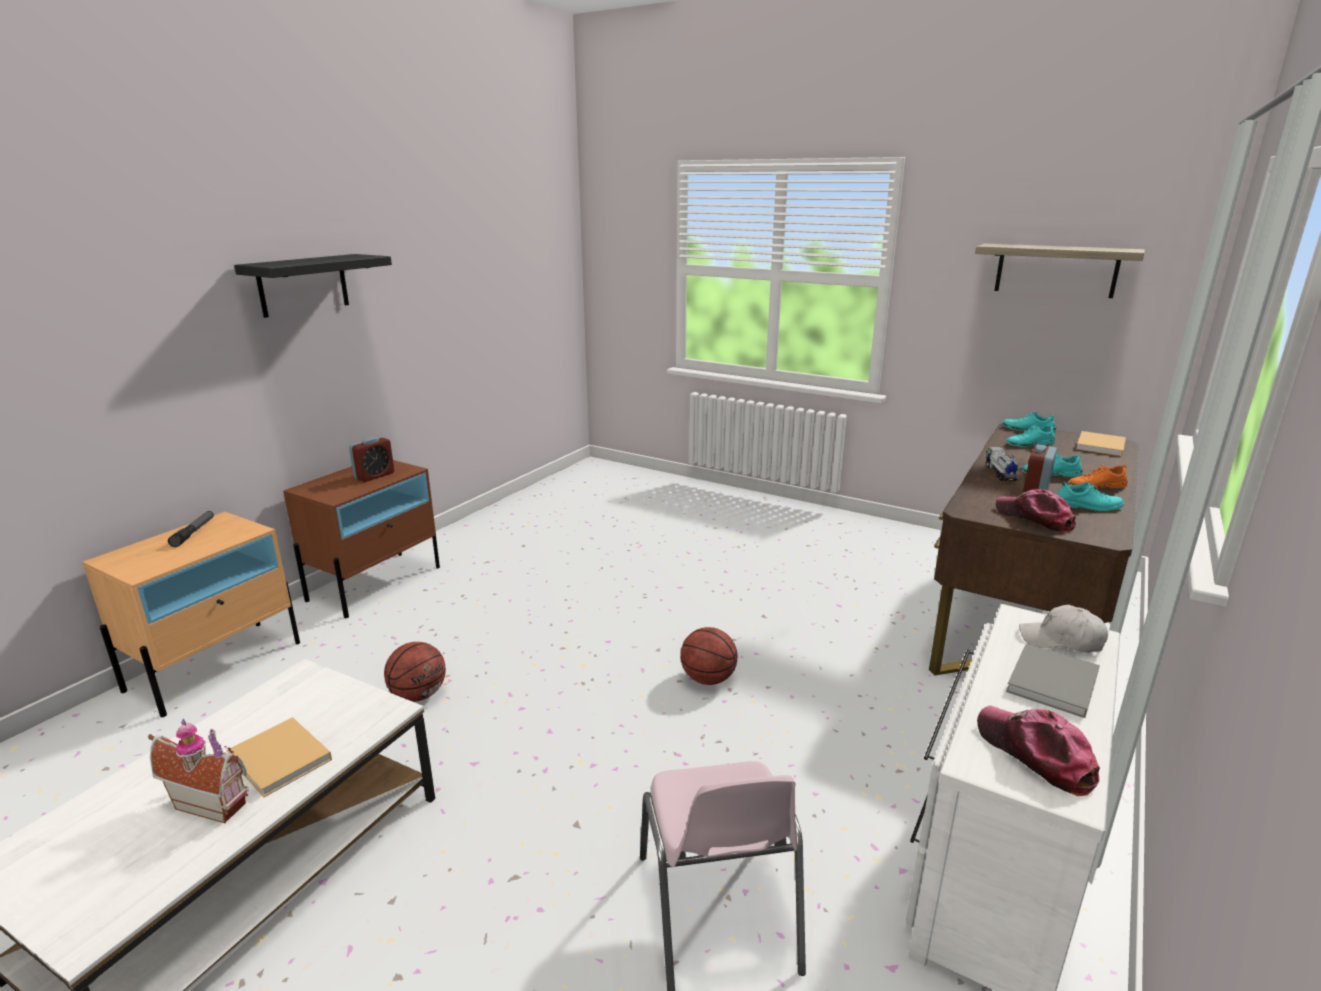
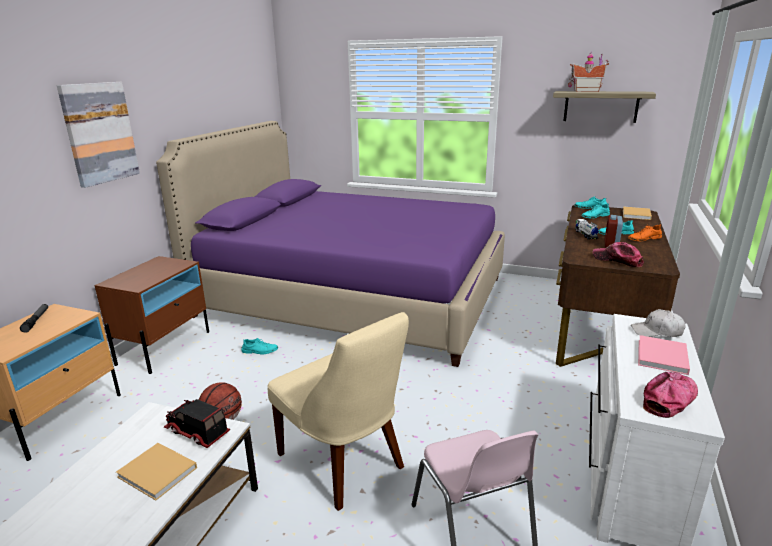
camera: 10 degrees left, 0 degrees up
(214, 801) = (119, 508): toy house -> toy house (585, 91)
(303, 285) = (99, 133): black shelf -> picture
(349, 709) = (196, 432): none -> toy truck
(374, 476) = (161, 269): alarm clock -> none
(563, 780) = (344, 463): none -> beige chair
(653, 536) = (354, 297): none -> purple bed
(707, 679) = (419, 385): basketball -> none
(1035, 754) = (669, 399): cap -> cap turned 90 degrees clockwise
(1052, 684) = (662, 357): grey book -> pink book
(1088, 506) = (644, 250): turquoise shoe -> turquoise shoe (259, 351)

